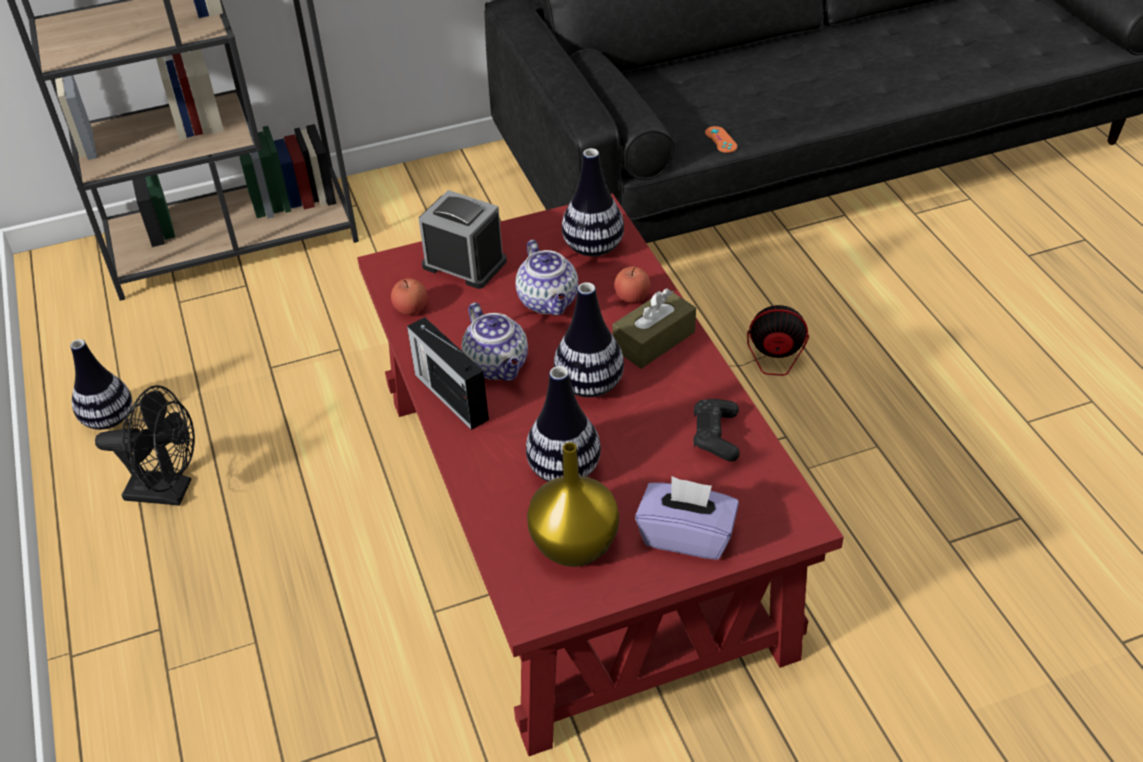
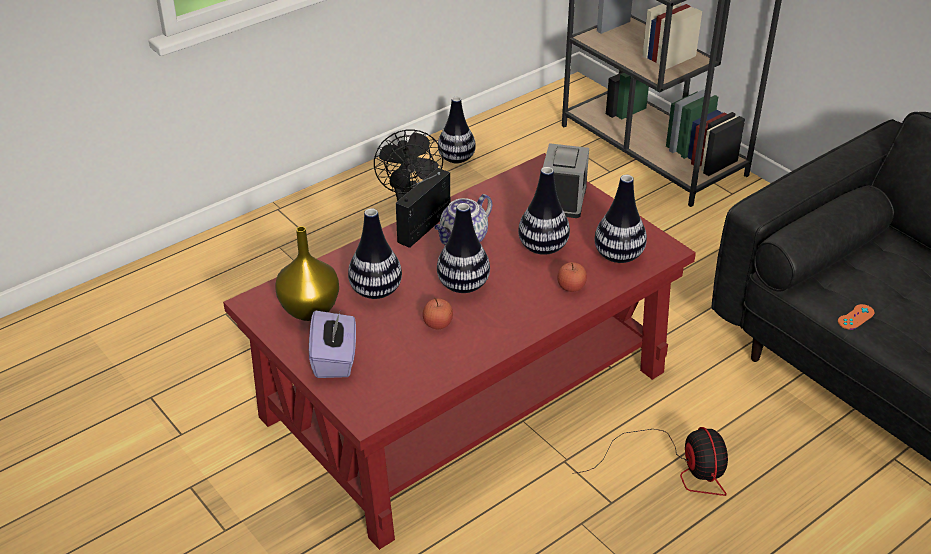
camera: 70 degrees right, 5 degrees down
(411, 308) = (502, 188): apple -> apple (438, 324)
(549, 302) = (543, 248): teapot -> vase
(654, 340) = (526, 307): brown tissue box -> none
(715, 436) = (437, 357): black game controller -> none

